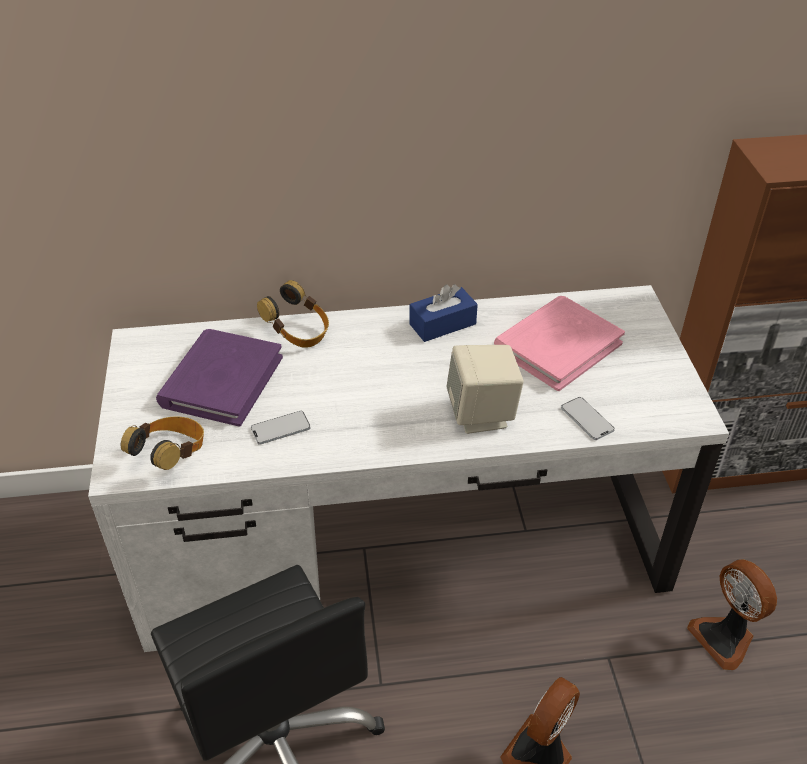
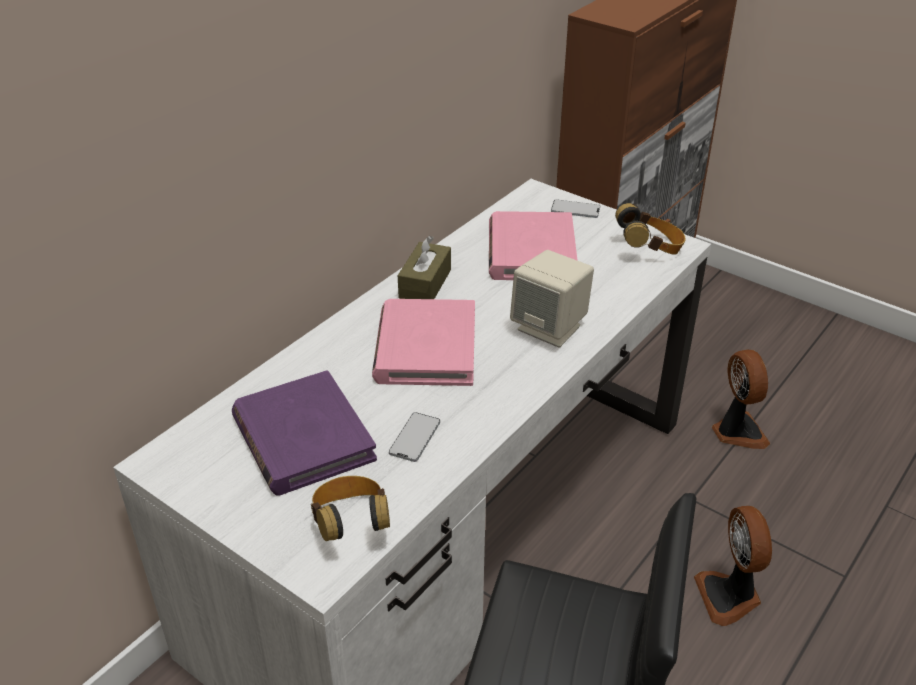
camera: 45 degrees left, 5 degrees down
(298, 332) = (313, 359): headphones -> headphones (649, 249)
(376, 371) = (425, 347): none -> pink book
(442, 324) = (425, 284): blue tissue box -> brown tissue box
(587, 419) = (621, 287): phone -> phone (575, 210)
(724, 637) = (737, 432): fan -> fan turned 120 degrees counterclockwise

